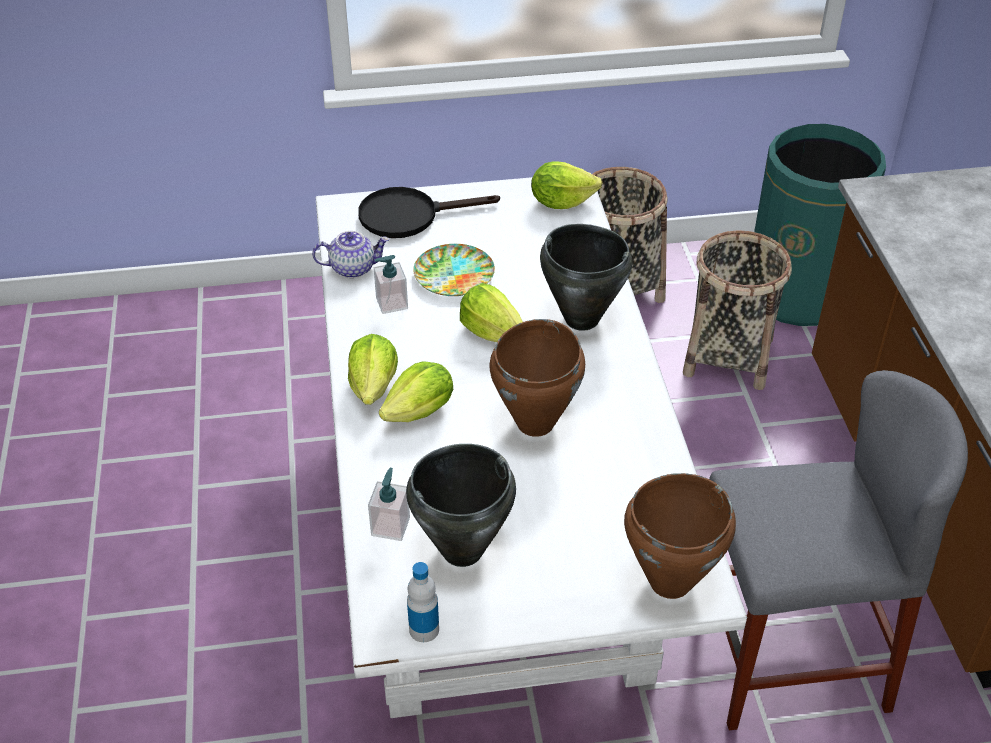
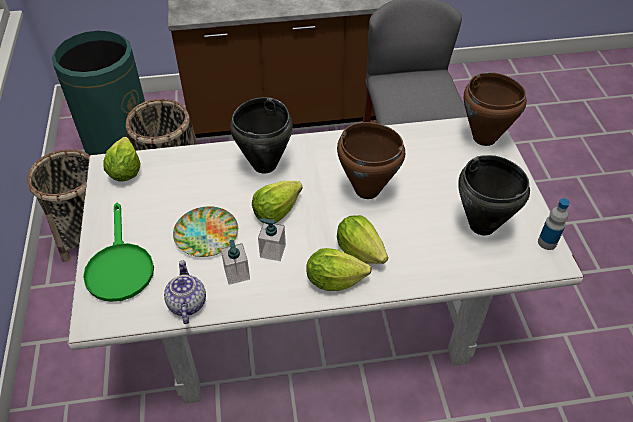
camera: 90 degrees left, 5 degrees up
(390, 526) = (469, 263): soap dispenser -> soap dispenser (272, 251)
(409, 215) = (119, 267): black frying pan -> green frying pan

